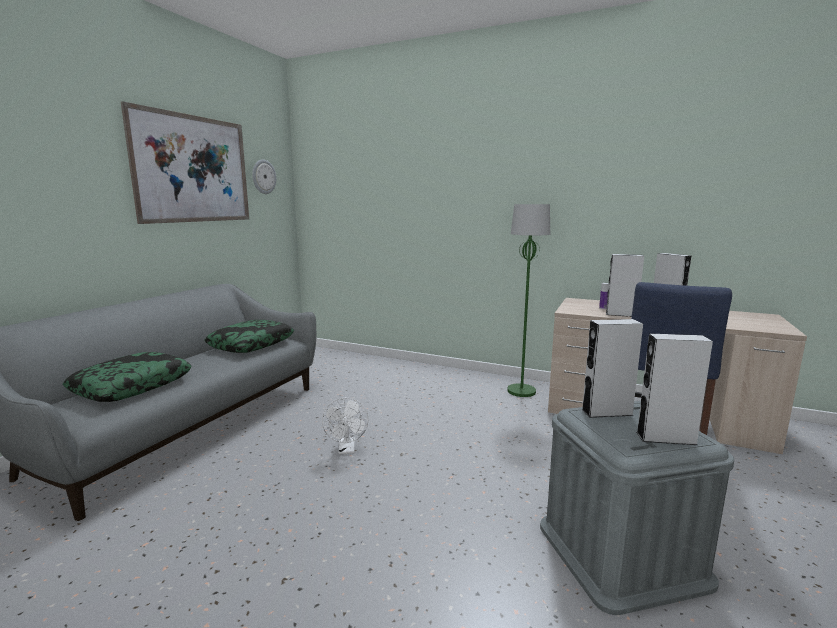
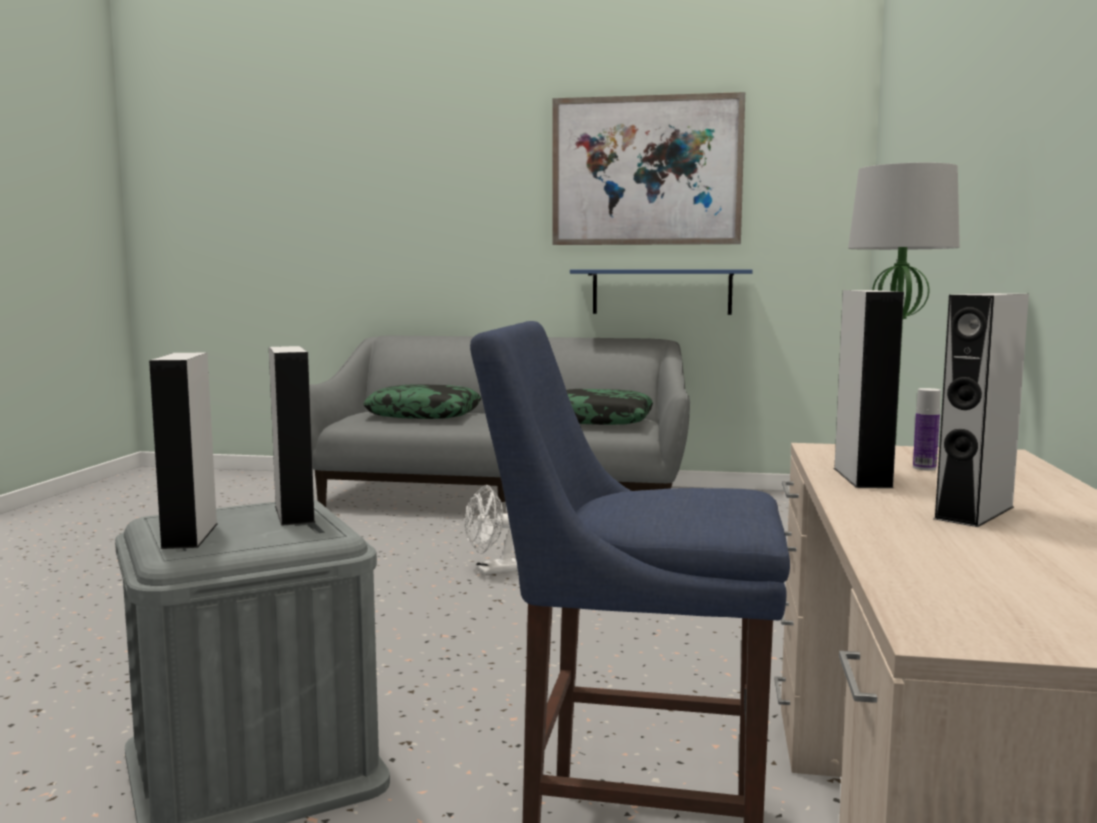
camera: 75 degrees right, 5 degrees down
(212, 252) = (661, 291): none -> blue shelf
(263, 177) = (789, 172): wall clock -> none

